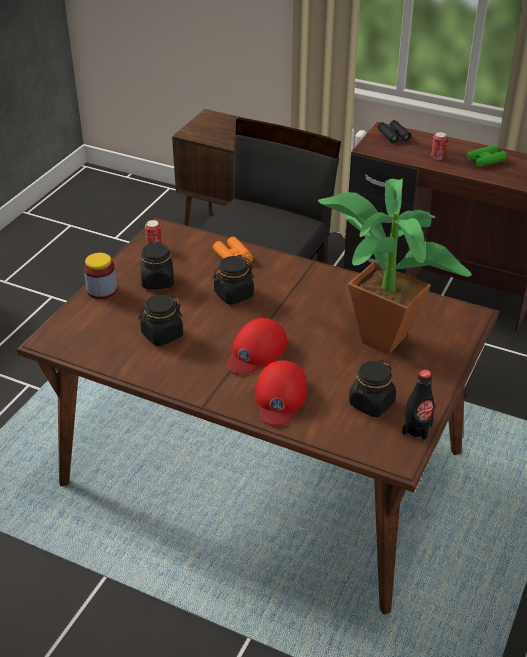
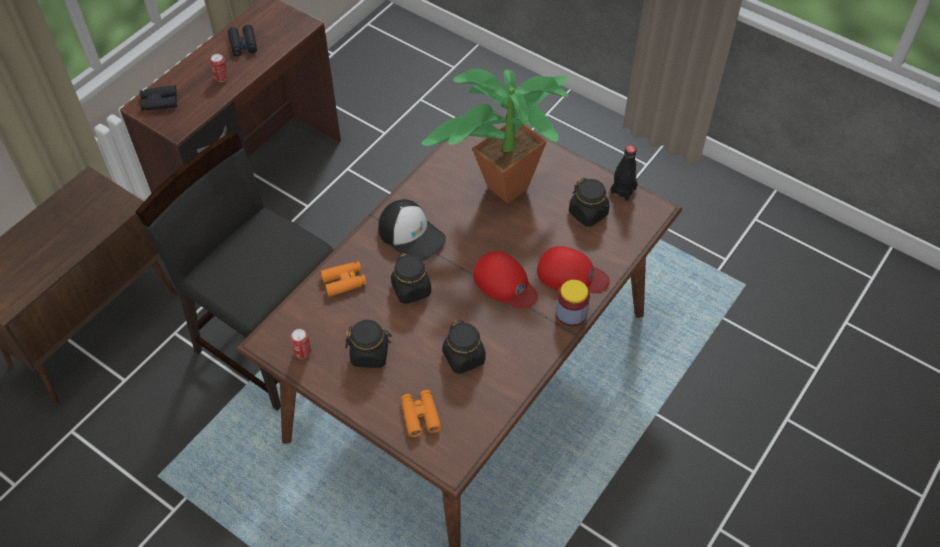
camera: 80 degrees left, 15 degrees up
(96, 317) = (420, 416): none -> orange binoculars
(102, 290) = (373, 408): jar -> jar (571, 313)
(299, 287) = (412, 235): none -> cap
(485, 160) = (243, 44): green binoculars -> black binoculars

